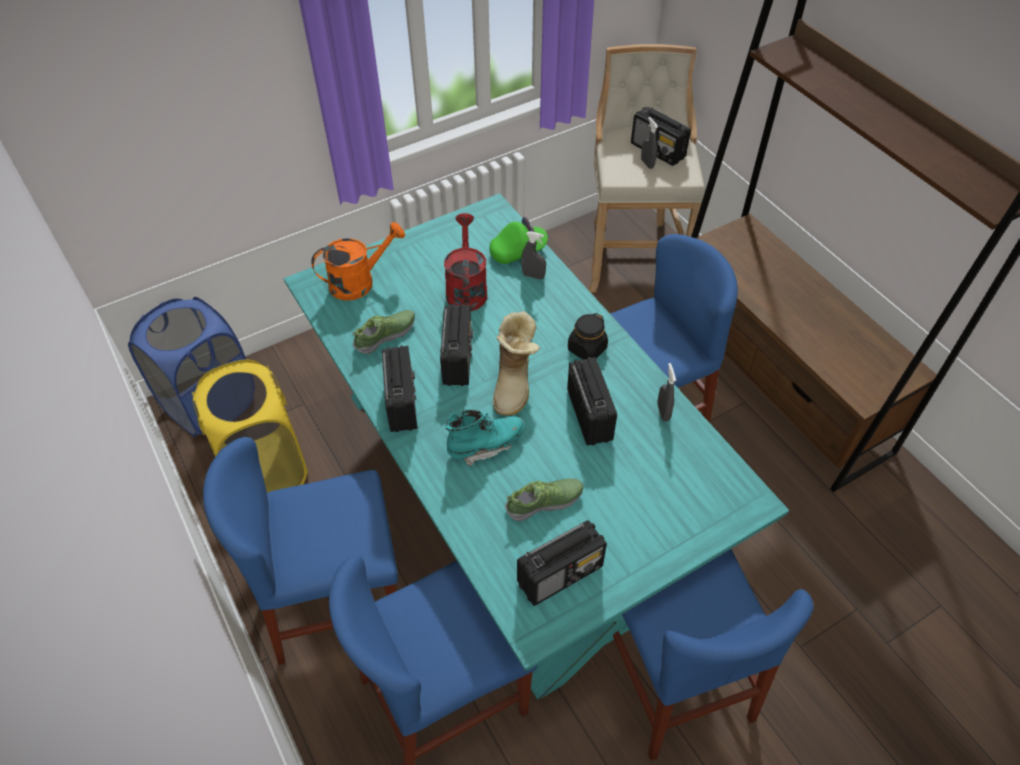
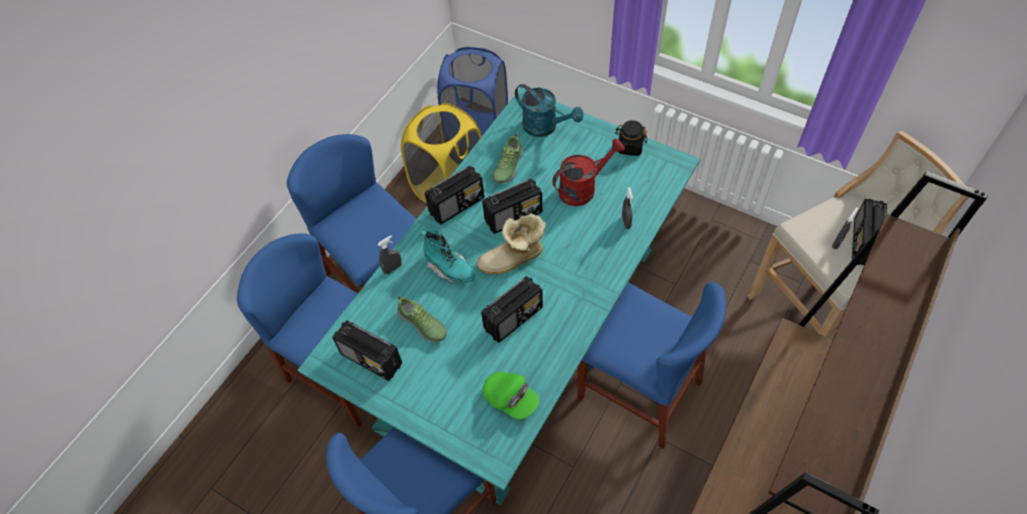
camera: 65 degrees right, 5 degrees up
(359, 282) = (545, 127): orange watering can -> turquoise watering can
(385, 335) = (507, 167): shoe -> shoe turned 90 degrees clockwise
(518, 251) = (644, 200): green cap -> green cap (511, 399)
(587, 349) = (575, 289): black jar -> black jar (629, 147)
(663, 412) = (546, 365): grey spray bottle -> grey spray bottle (393, 268)

